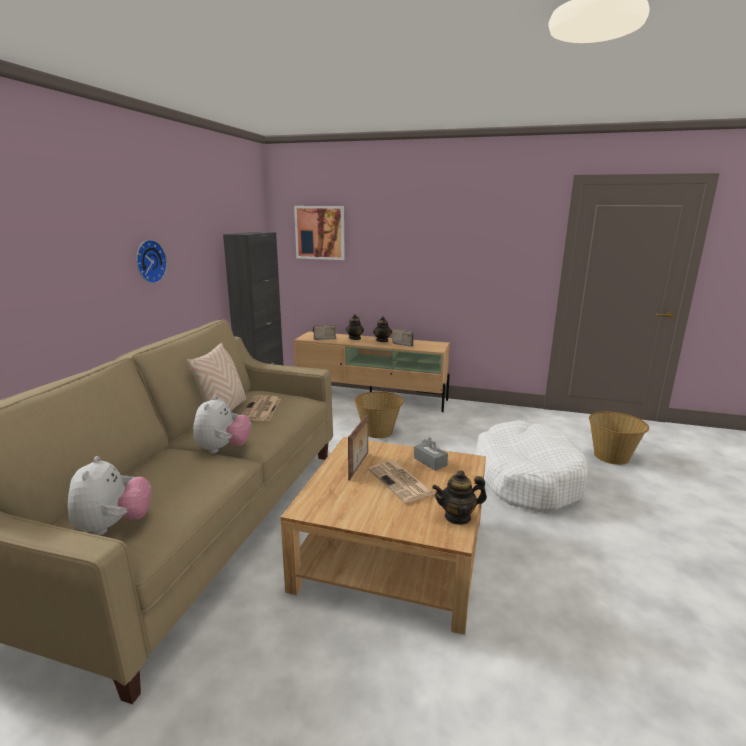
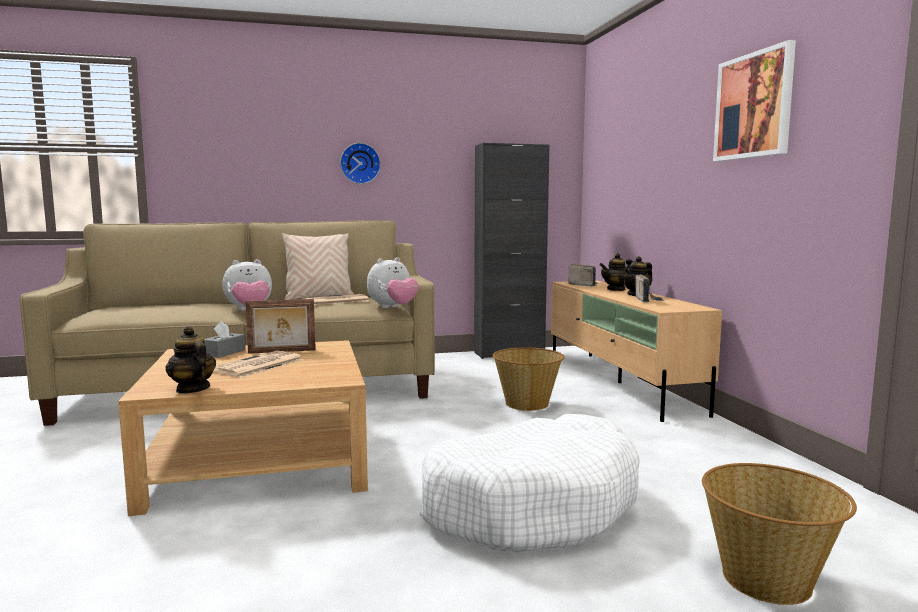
camera: 60 degrees right, 10 degrees down
(114, 526) = (108, 311): plush toy -> plush toy (393, 308)
(320, 232) = (615, 144): picture -> picture (754, 106)
(430, 462) = (319, 368): grey tissue box -> grey tissue box (224, 353)

